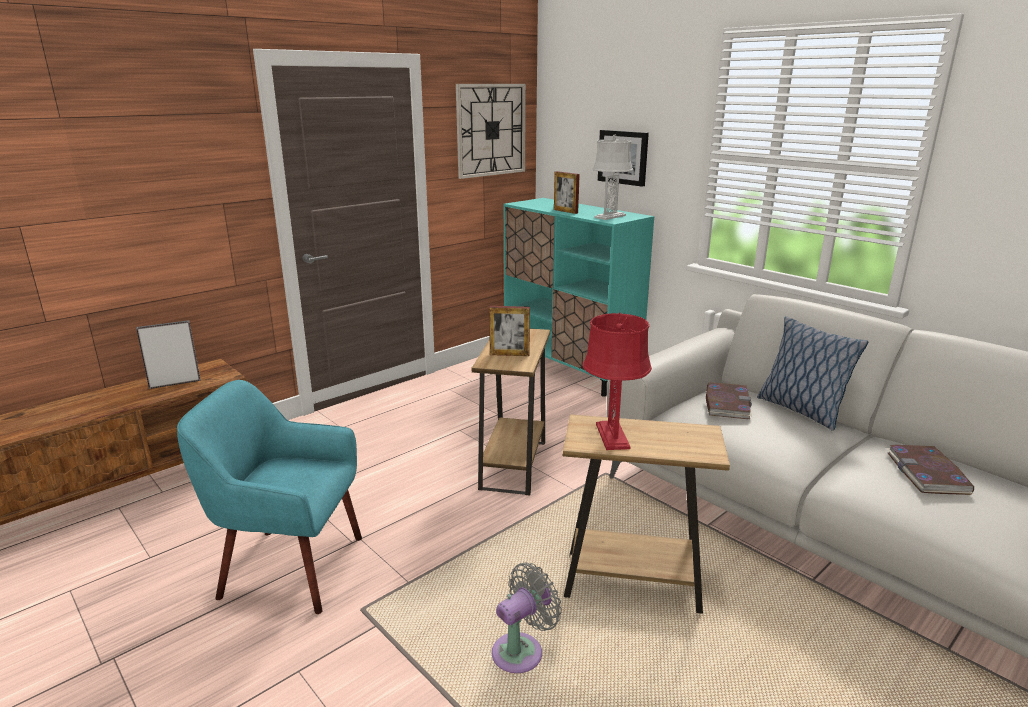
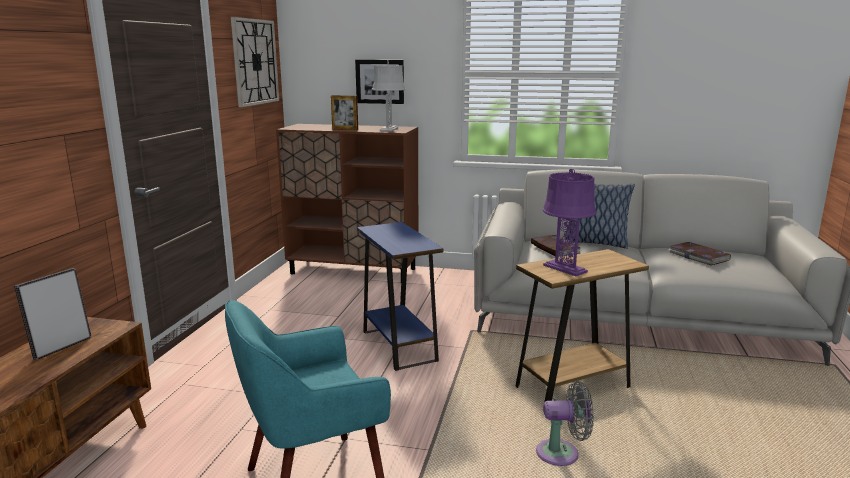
camera: 35 degrees left, 5 degrees down
(509, 354) = (404, 241): picture frame -> none
(513, 465) = (399, 346): brown side table -> blue side table
(521, 650) = (562, 453): grey fan -> grey fan turned 75 degrees clockwise
(570, 369) = (354, 271): turquoise cabinet -> brown cabinet
(612, 436) = (564, 268): red table lamp -> purple table lamp

